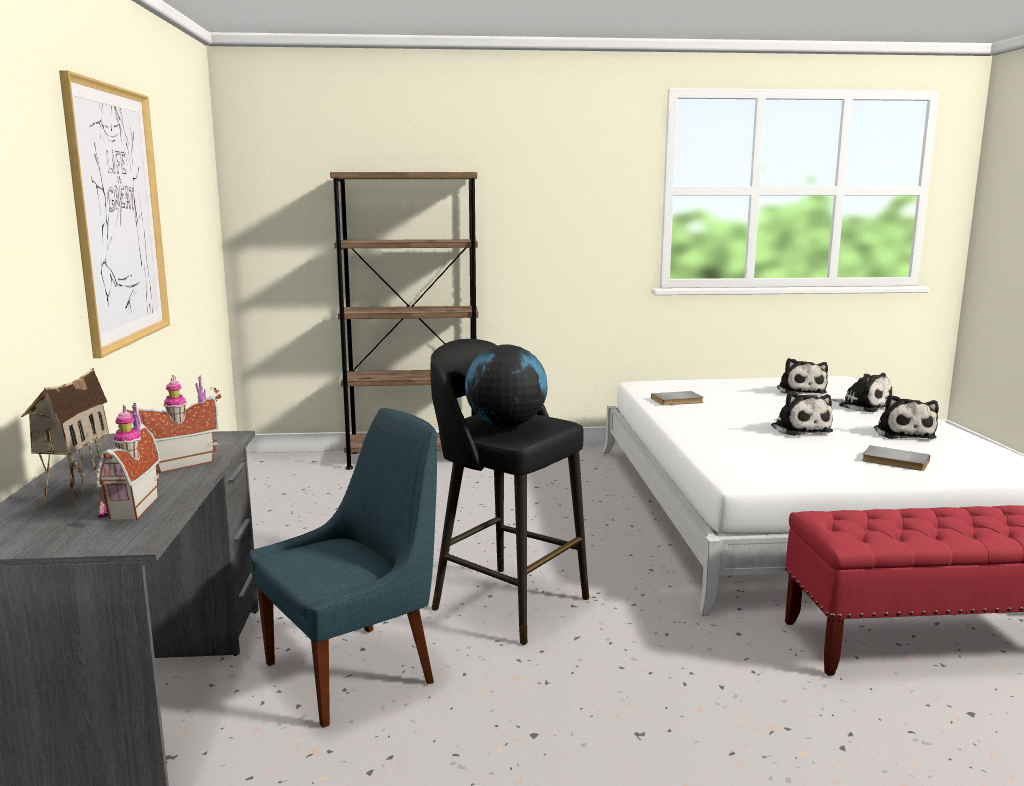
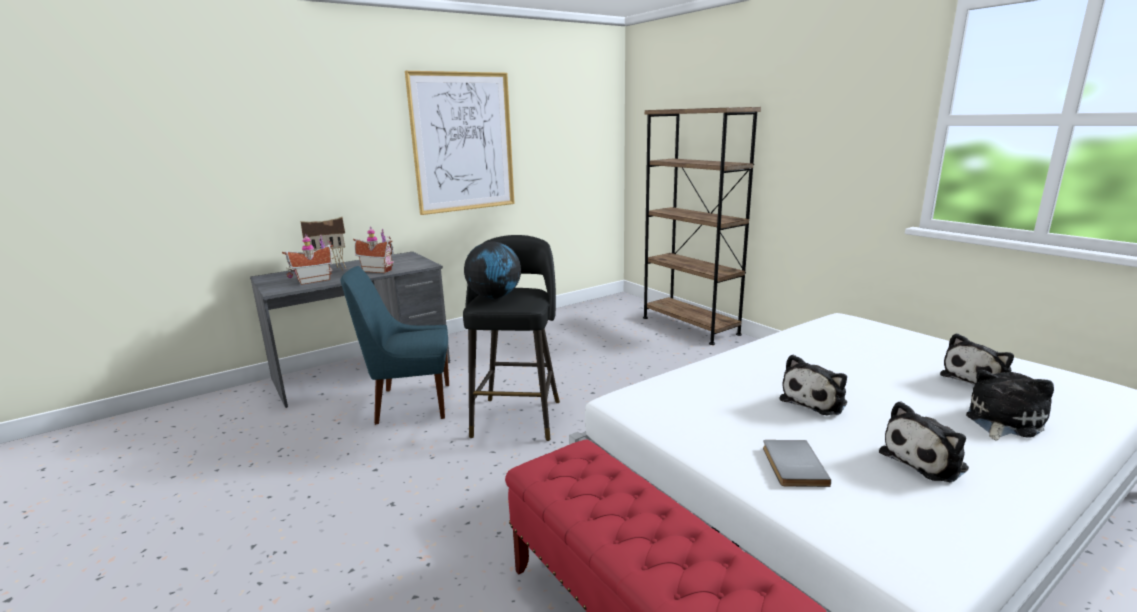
camera: 60 degrees right, 5 degrees up
(355, 671) = (410, 404): blue chair -> blue chair turned 150 degrees clockwise
(677, 401) = (814, 340): grey book -> none
(862, 406) = (1002, 421): plush toy -> plush toy turned 150 degrees counterclockwise

